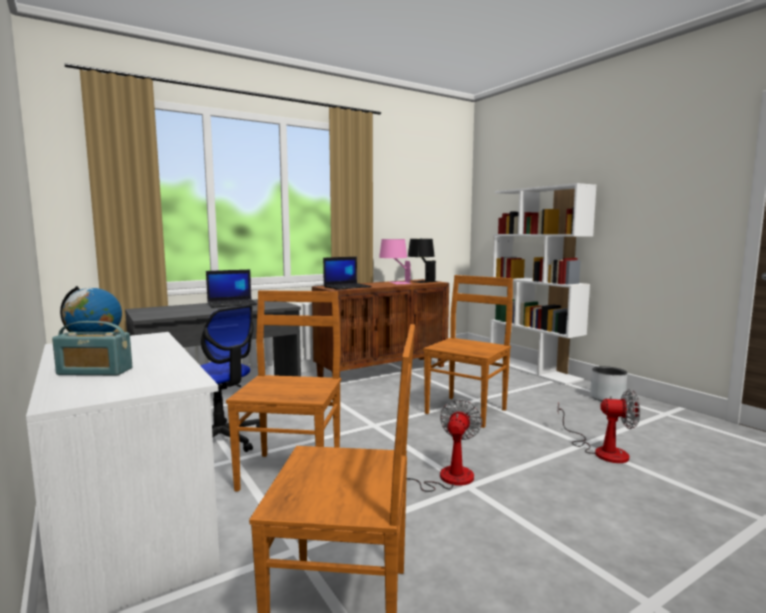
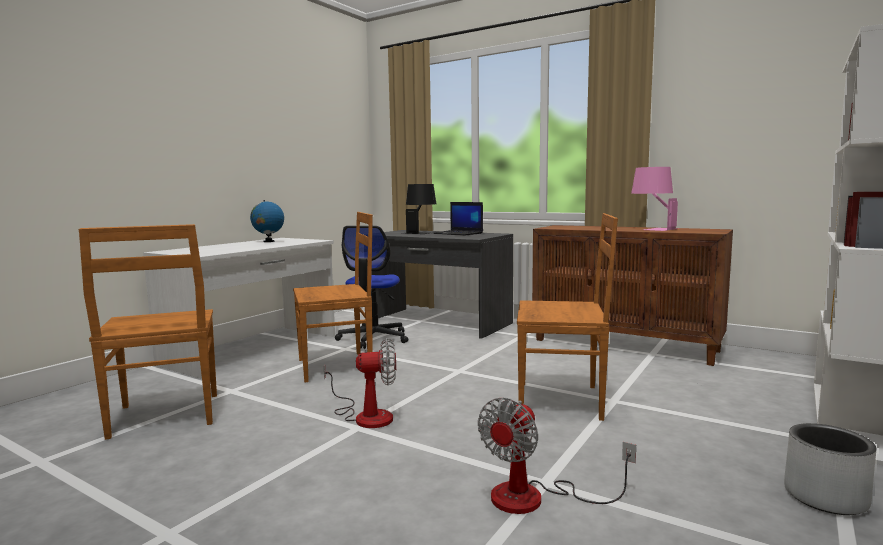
camera: 65 degrees right, 0 degrees up
(95, 371) = (220, 247): radio -> none
(347, 287) = (573, 227): laptop -> none
(421, 281) = (705, 230): black table lamp -> black table lamp (420, 232)
(601, 450) = (535, 498): fan -> fan turned 45 degrees clockwise

